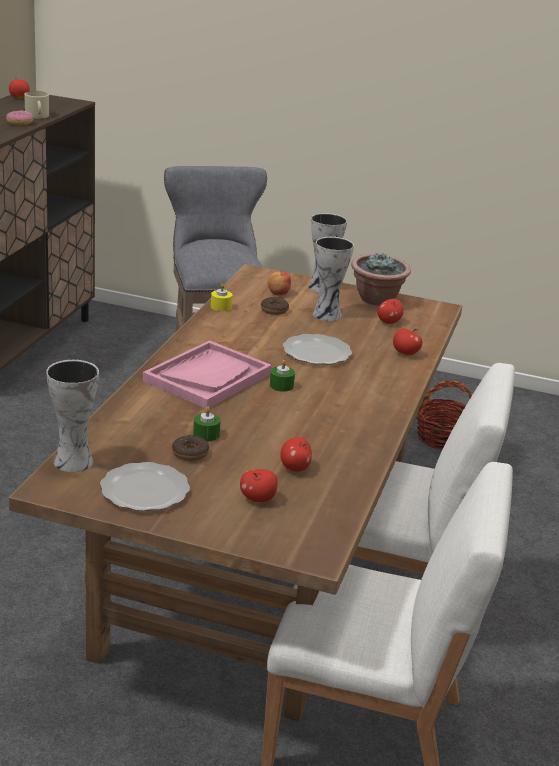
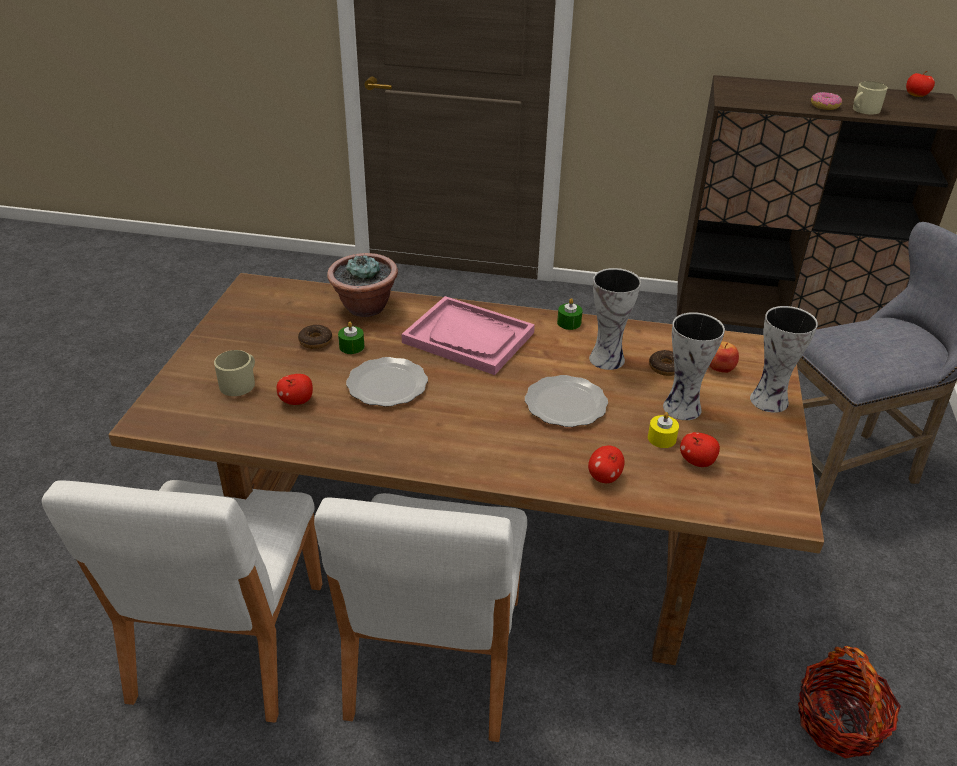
camera: 85 degrees right, 10 degrees up
(71, 461) = (294, 289): vase -> vase (607, 358)
(145, 490) = (252, 326): plate -> plate (388, 385)
(221, 307) = (647, 331): yellow candle -> yellow candle (661, 438)
(258, 499) = (240, 383): apple -> beige mug
(281, 385) = (469, 383): green candle -> green candle (569, 323)
(377, 299) = (768, 450): potted plant -> potted plant (365, 307)

